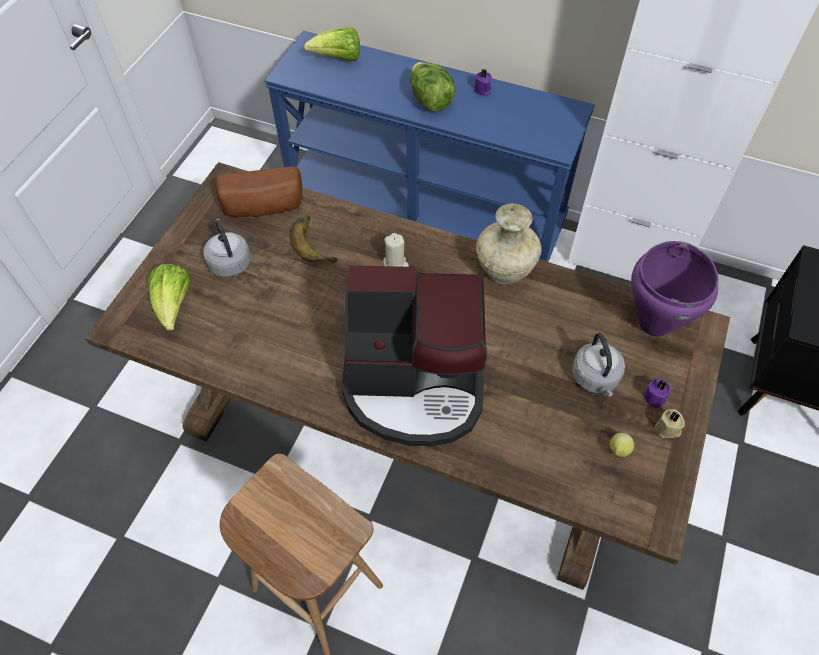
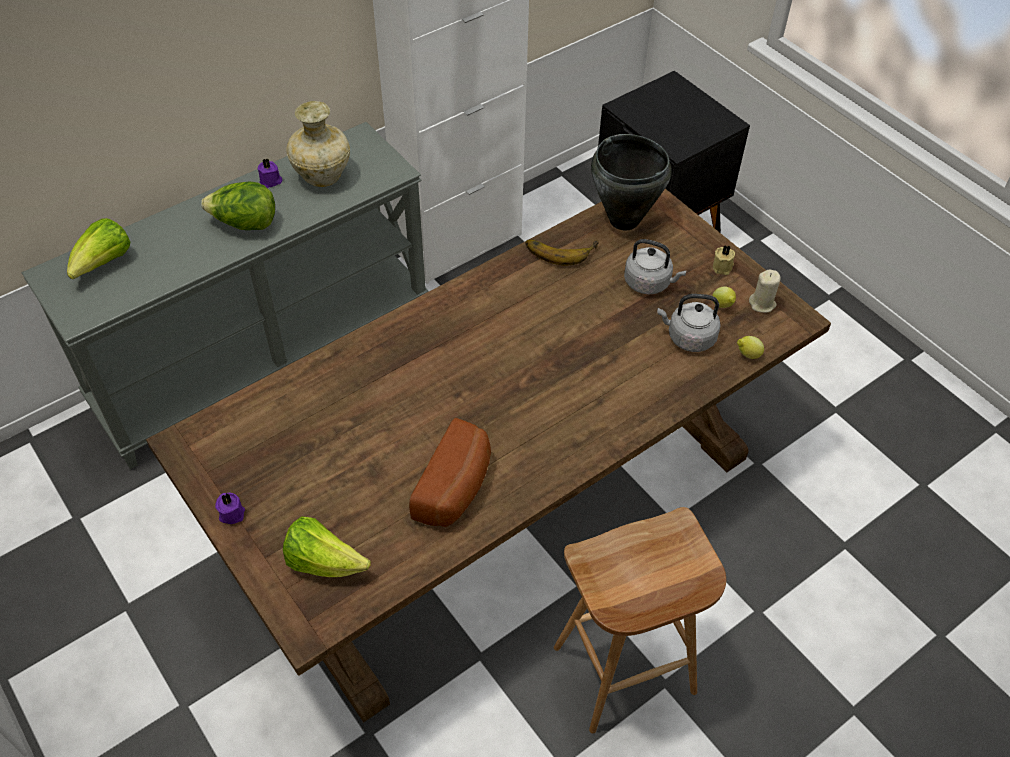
camera: 60 degrees left, 5 degrees down
(229, 261) = (304, 487): grey kettle -> grey kettle (688, 337)
(263, 207) = (255, 426): bread -> bread (457, 488)
(317, 241) = (343, 400): banana -> banana (560, 249)
(395, 263) = (424, 352): beige candle -> beige candle (762, 304)
(415, 384) = (570, 403): coffee machine -> none
(426, 211) = (265, 355): blue console table -> grey console table
(505, 270) = (497, 280): beige vase -> beige vase (323, 175)
(574, 499) = (747, 355): none -> lemon
(653, 324) = (624, 220): purple cooking pot -> black cooking pot
(654, 396) = (689, 258): purple candle -> purple candle (231, 513)

